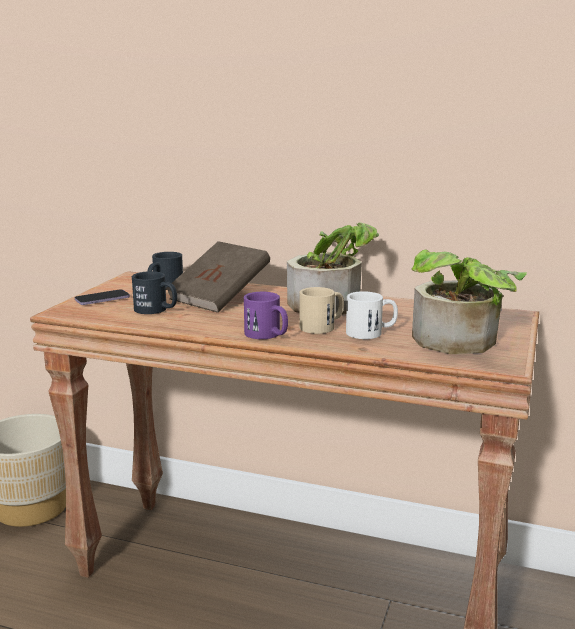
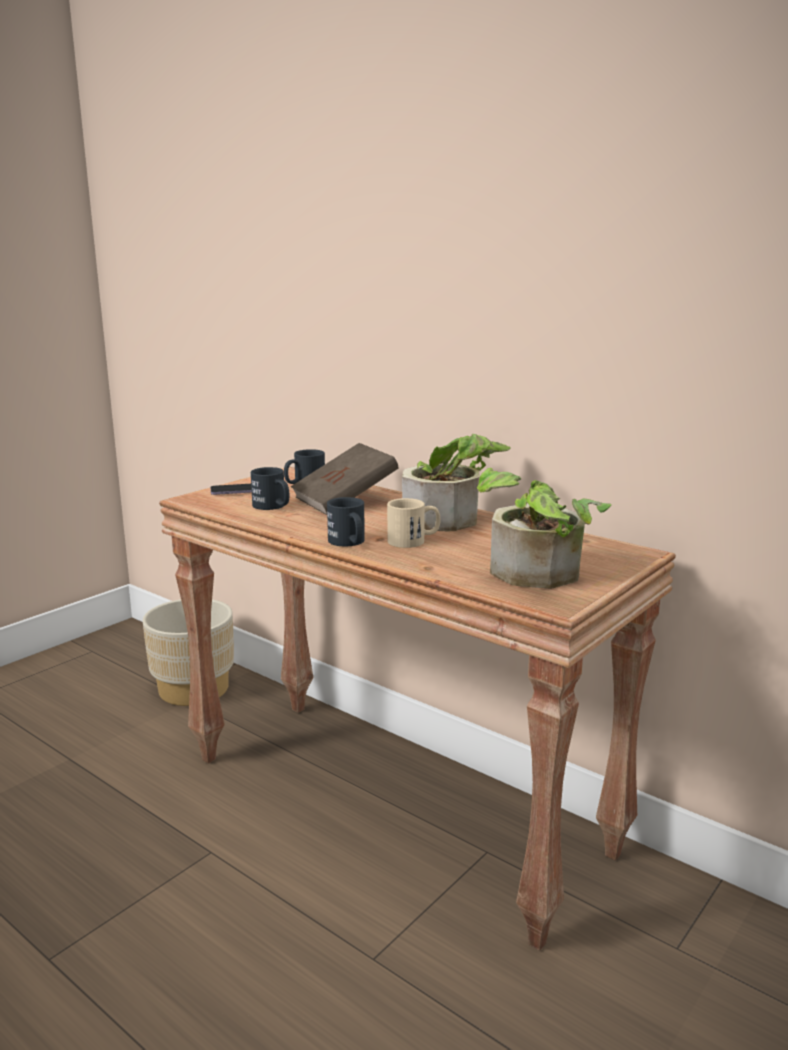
camera: 20 degrees right, 0 degrees up
(267, 335) = (349, 543): purple mug -> black mug
(371, 332) = (456, 553): white mug -> none

